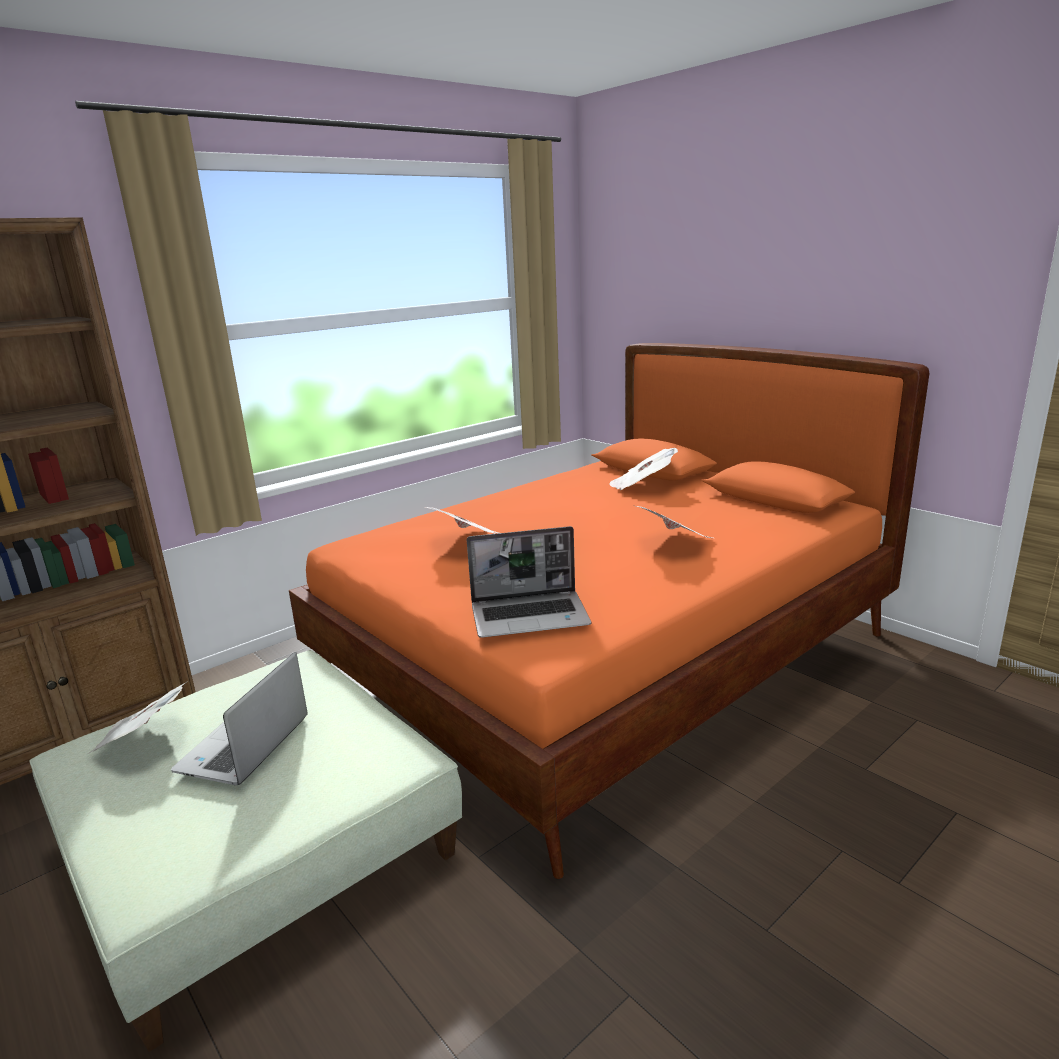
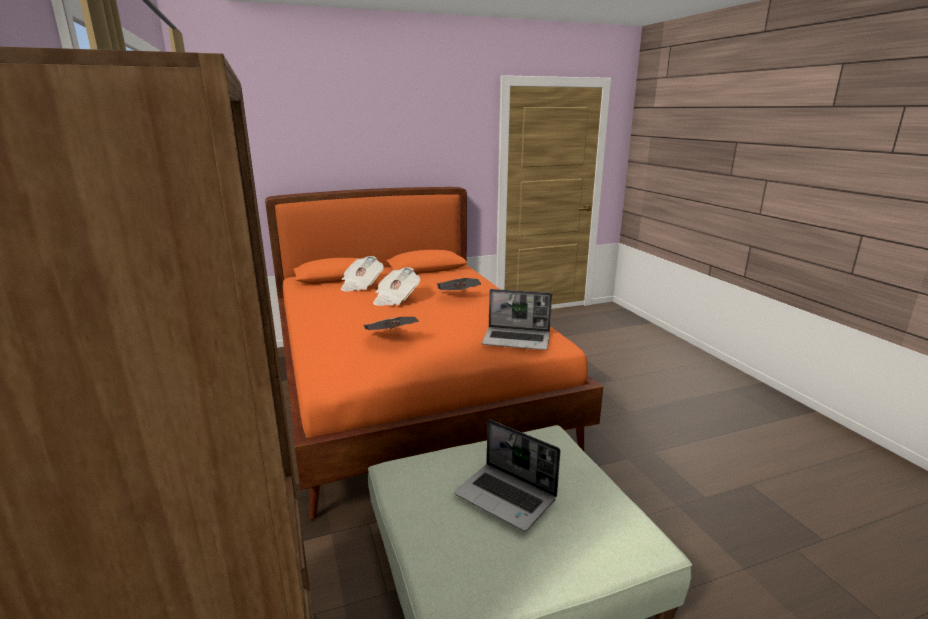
camera: 70 degrees left, 0 degrees up
(144, 739) = (456, 558): newspaper -> newspaper (395, 299)
(531, 616) = (517, 340): laptop -> laptop turned 90 degrees clockwise

